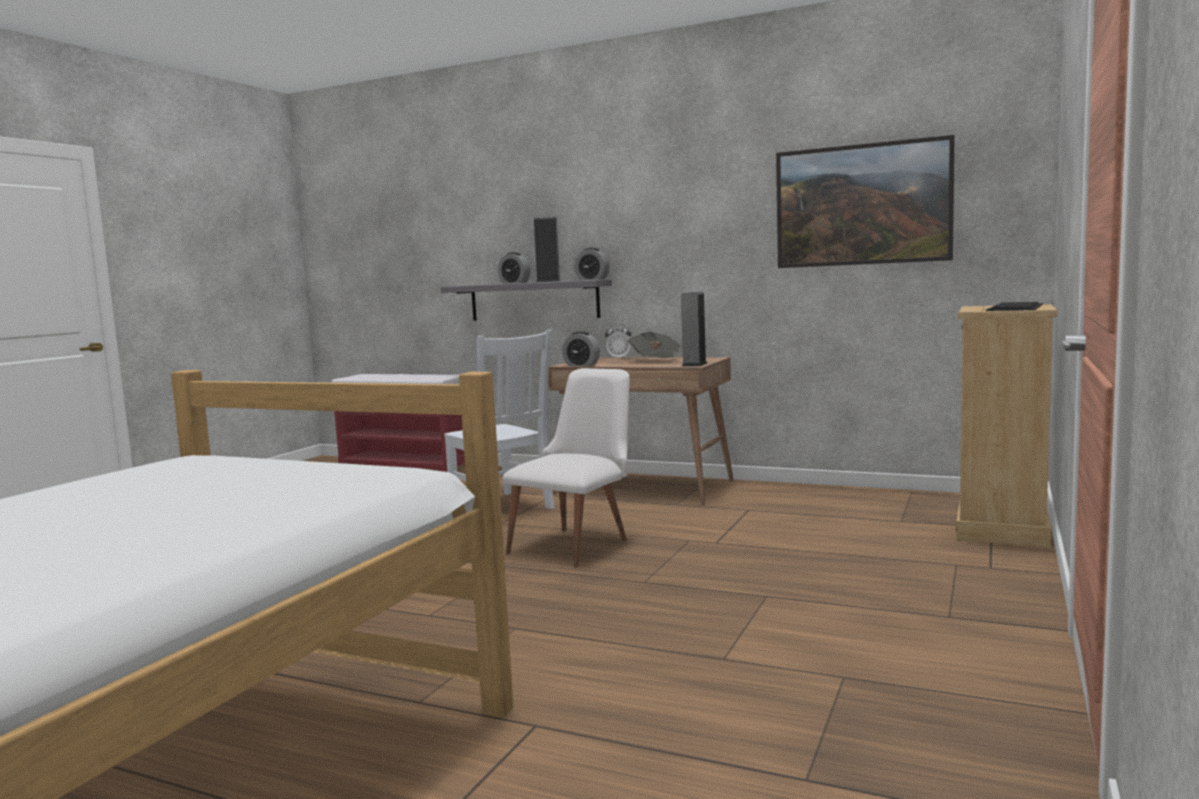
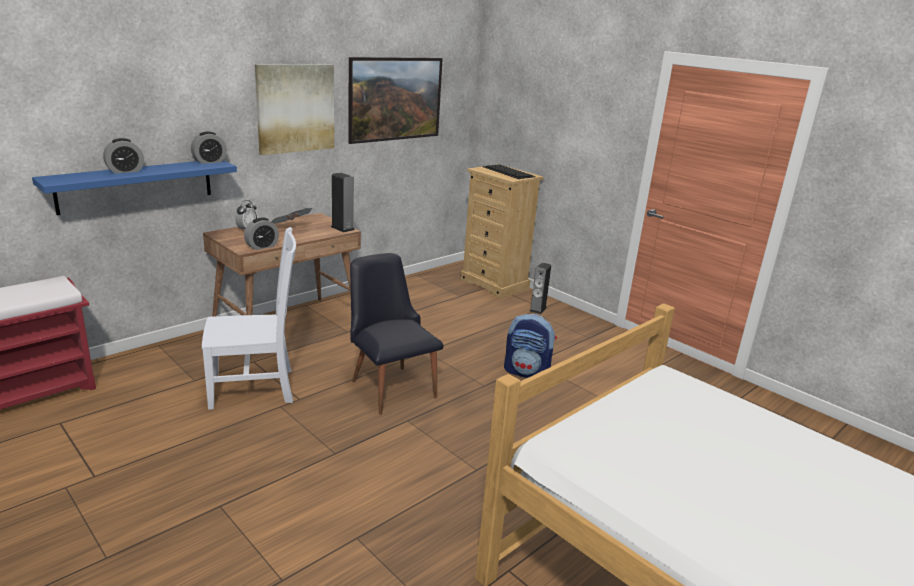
camera: 70 degrees left, 15 degrees up
(534, 301) = (136, 185): grey shelf -> blue shelf
(548, 281) = (168, 167): speaker -> speaker (538, 309)
(577, 544) = (390, 385): white chair -> black chair
(700, 222) = (295, 108): none -> picture
(725, 597) = (527, 373): none -> backpack

